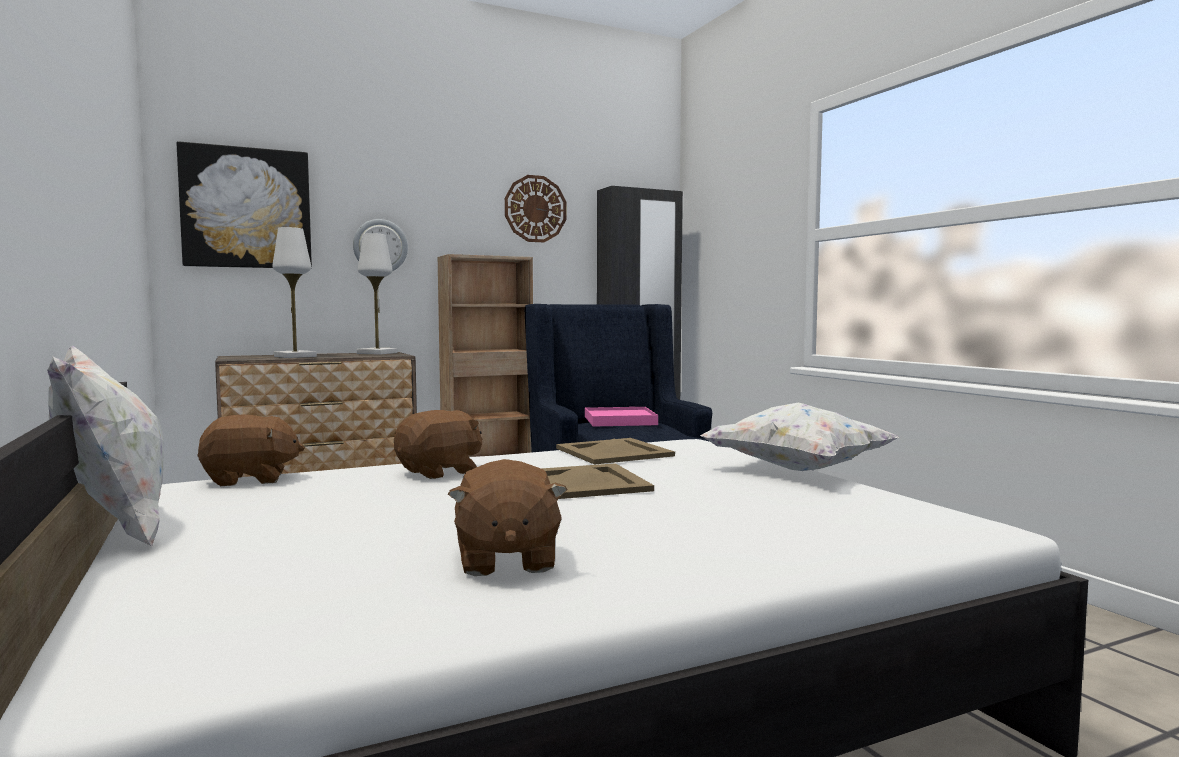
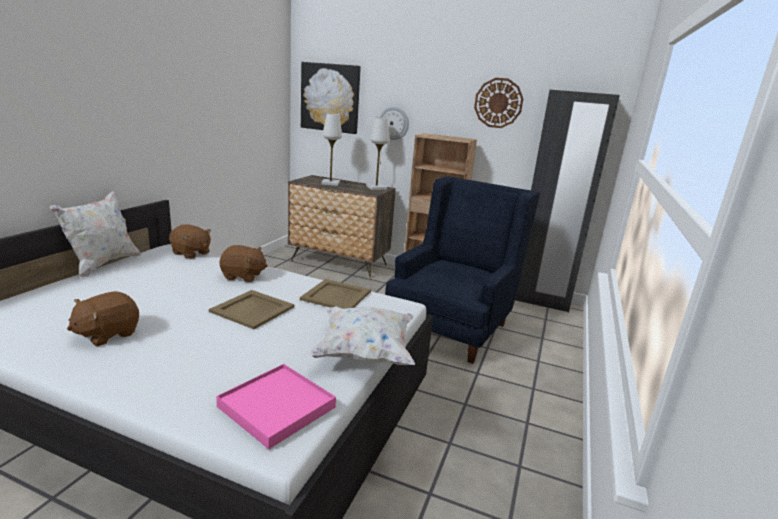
camera: 45 degrees right, 15 degrees up
(619, 421) = (455, 270): pink tray -> pink tray (276, 407)

